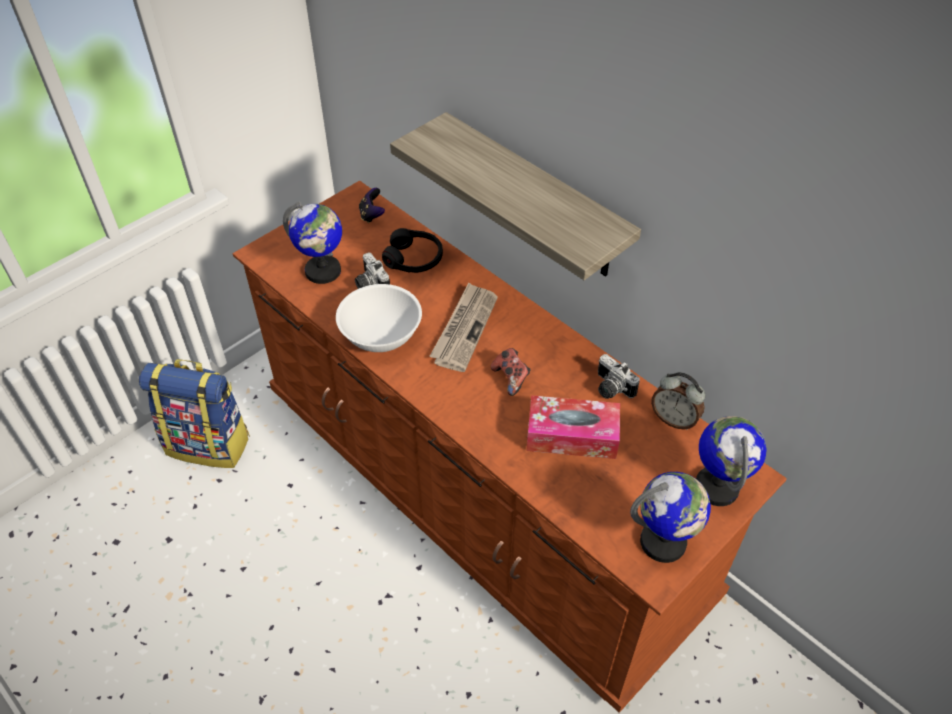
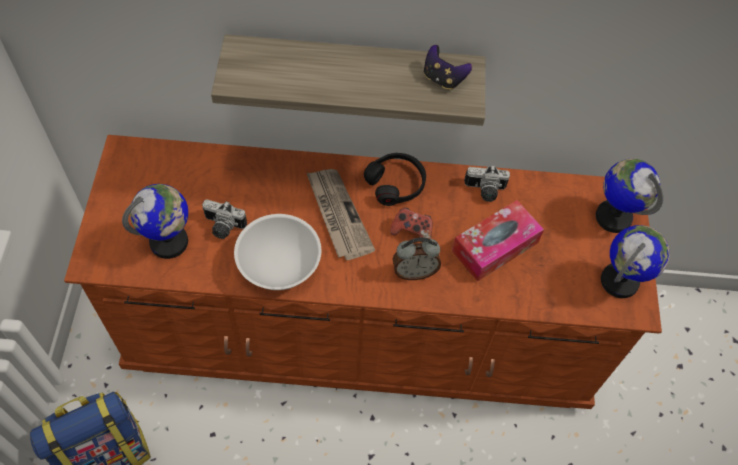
camera: 45 degrees left, 10 degrees up
(372, 215) = (156, 162): game controller -> game controller (443, 79)
(414, 258) = (235, 179): black headphones -> black headphones (396, 183)
(674, 419) = (544, 185): alarm clock -> alarm clock (414, 271)

